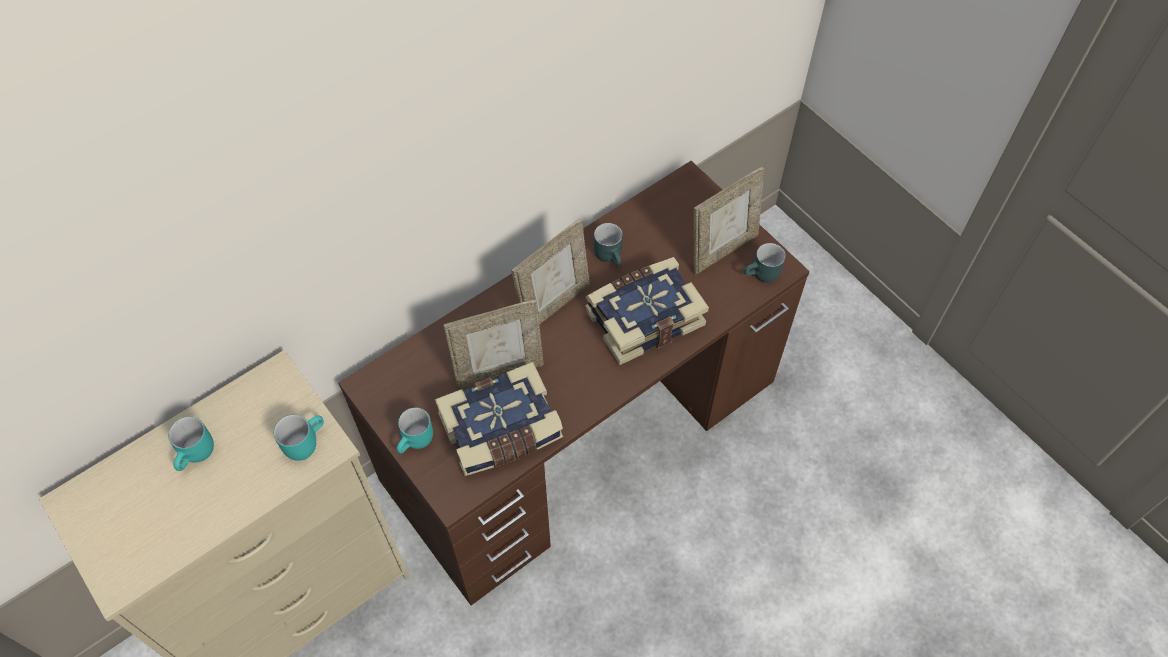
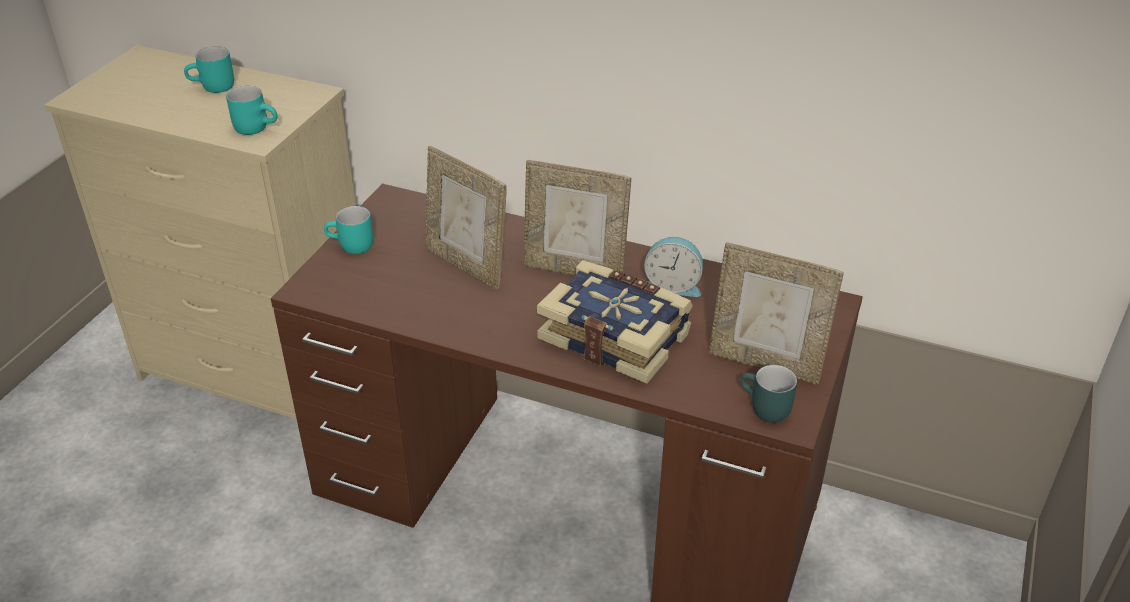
camera: 60 degrees right, 20 degrees down
(502, 431) = (399, 292): book -> none
(611, 255) = (672, 285): turquoise mug -> alarm clock

